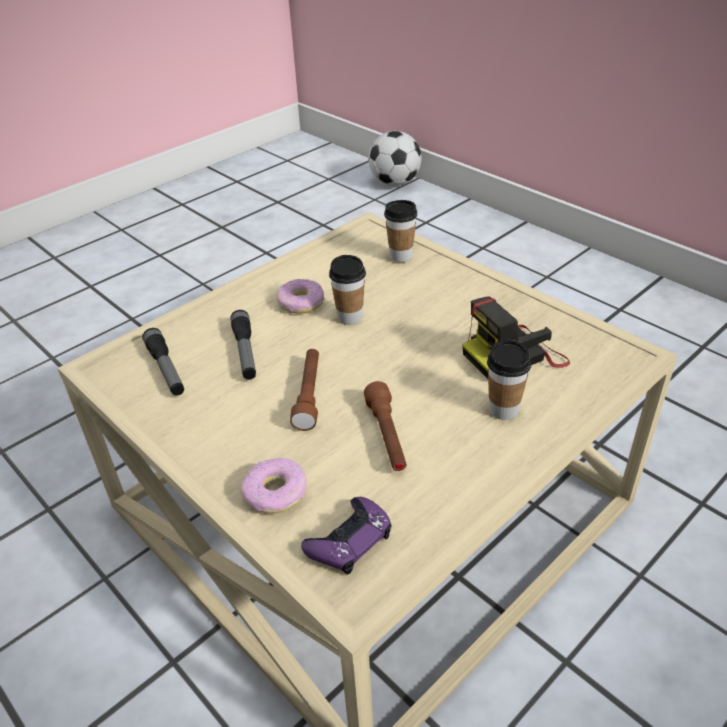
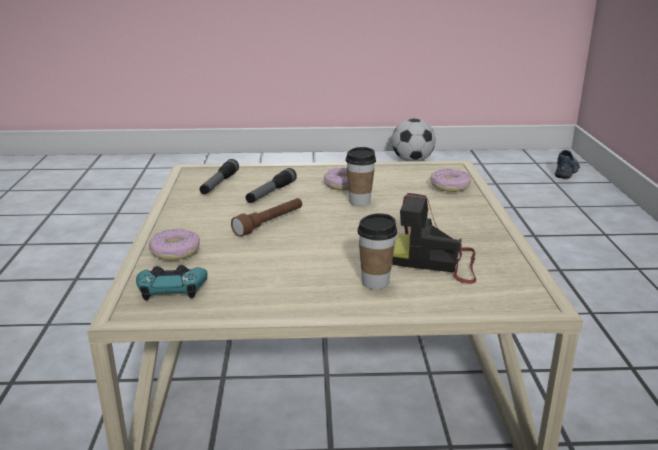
camera: 40 degrees right, 15 degrees down
(324, 160) = (566, 171): none -> shoe
(349, 540) = (171, 288): purple game controller -> turquoise game controller
(387, 436) = (278, 259): brown flashlight -> none
(395, 183) = (611, 202): football -> football (412, 161)
(401, 256) = (450, 186): cup -> donut

